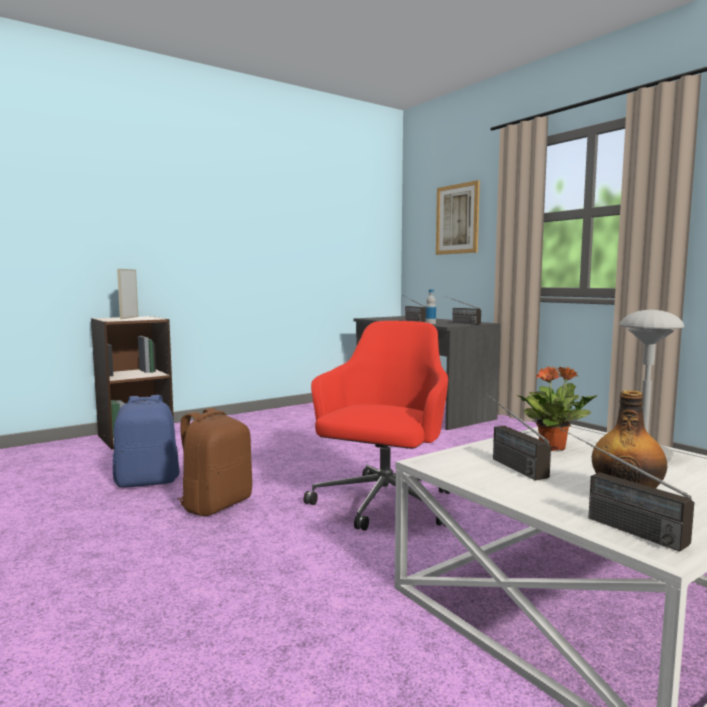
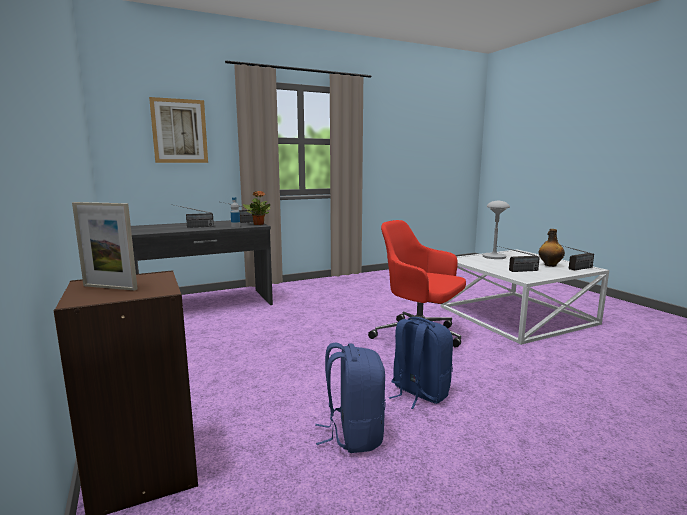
camera: 80 degrees left, 5 degrees up
(216, 504) = (418, 393): brown backpack -> blue backpack
(553, 447) = (490, 264): potted plant -> potted plant (258, 224)

